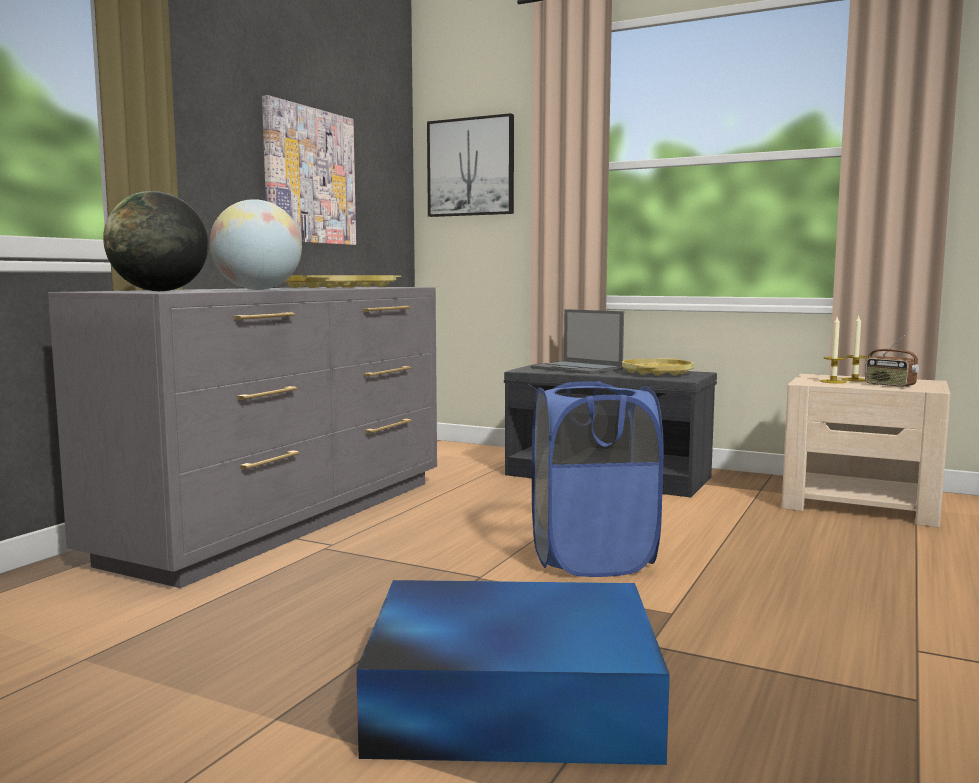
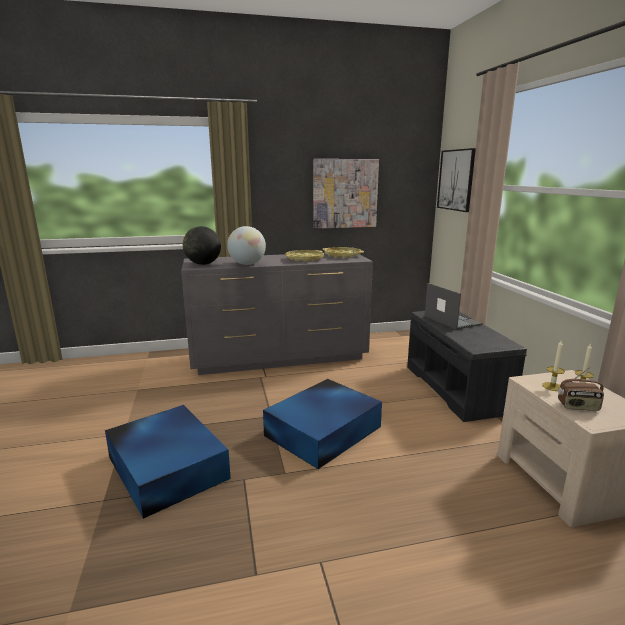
camera: 50 degrees right, 10 degrees up
(577, 368) = (451, 320): laptop -> laptop turned 150 degrees clockwise
(592, 559) = (324, 430): blue laundry basket -> blue storage box
(657, 373) = (480, 337): yellow tray -> none
(889, 385) = (578, 406): radio -> radio turned 90 degrees counterclockwise

